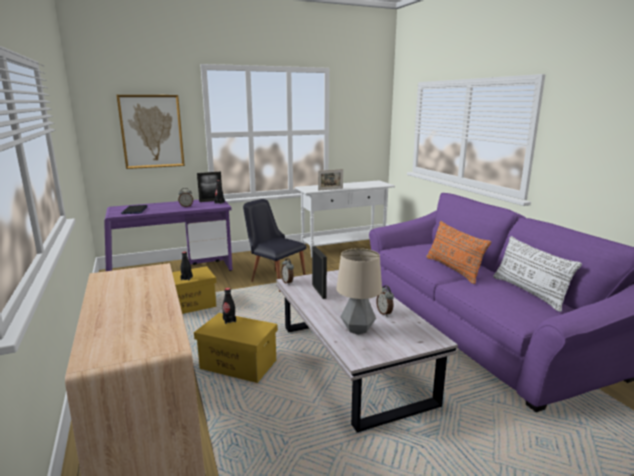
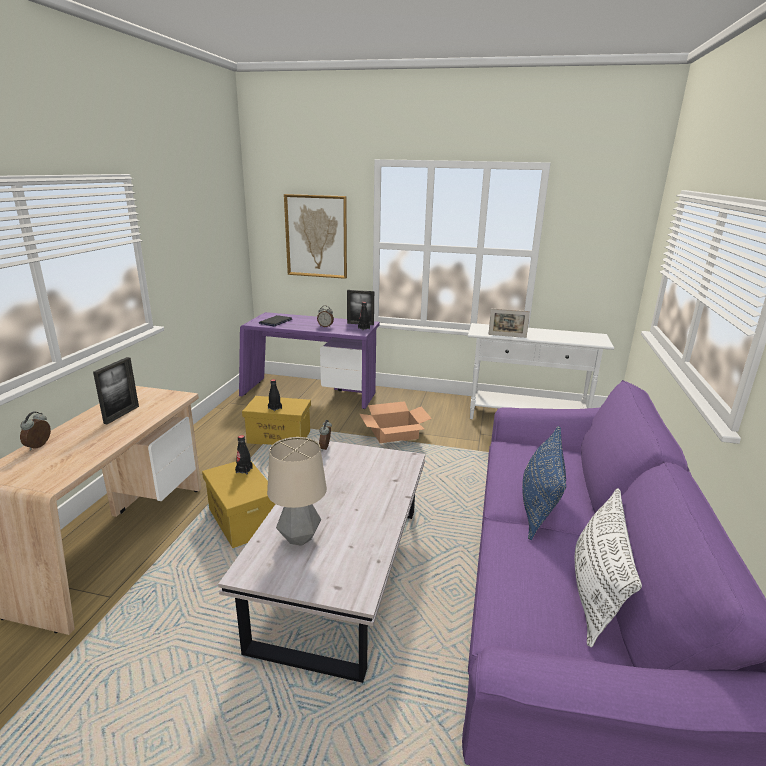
camera: 35 degrees right, 5 degrees up
(274, 279) = (394, 434): black chair -> cardboard box
(319, 291) = (337, 472): picture frame -> picture frame (121, 414)
(384, 313) = (360, 530): alarm clock -> alarm clock (39, 446)
(453, 269) = (539, 505): orange pillow -> blue pillow

